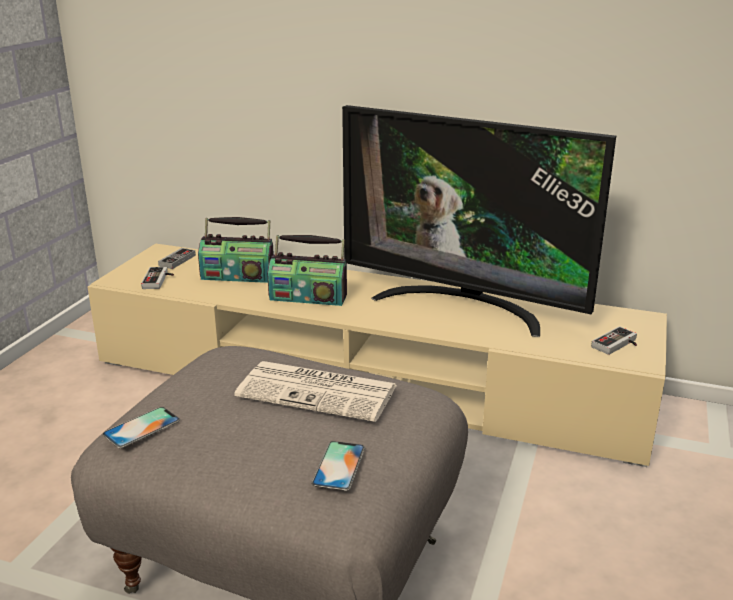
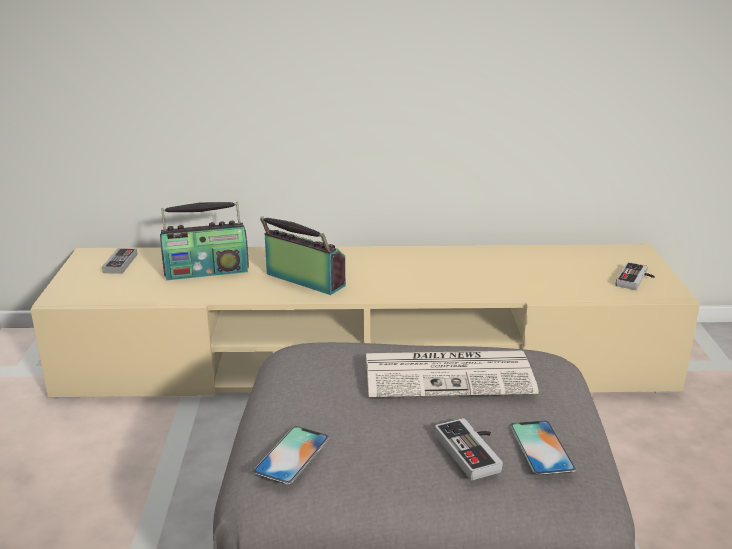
camera: 20 degrees left, 0 degrees up
(159, 280) = (117, 288): game controller -> game controller (474, 451)
(308, 297) = (304, 281): radio -> radio turned 135 degrees counterclockwise
(463, 305) = (467, 264): television -> none

